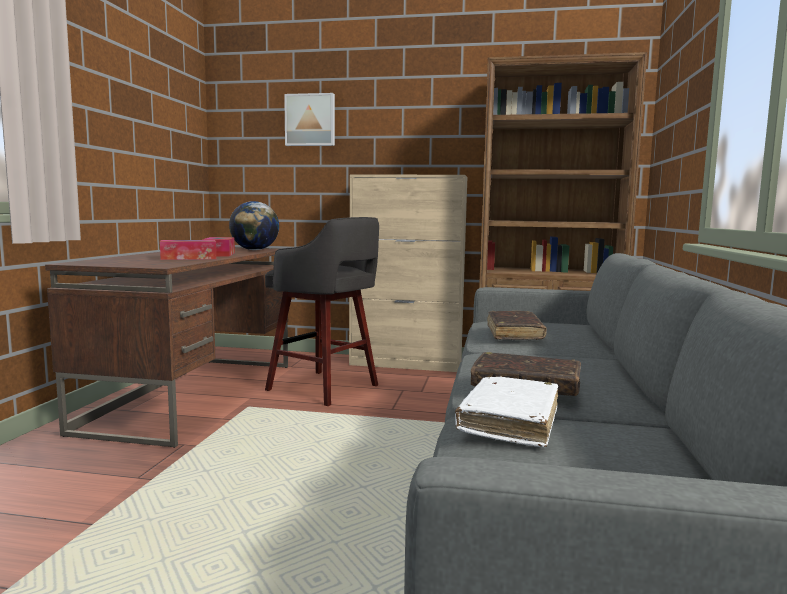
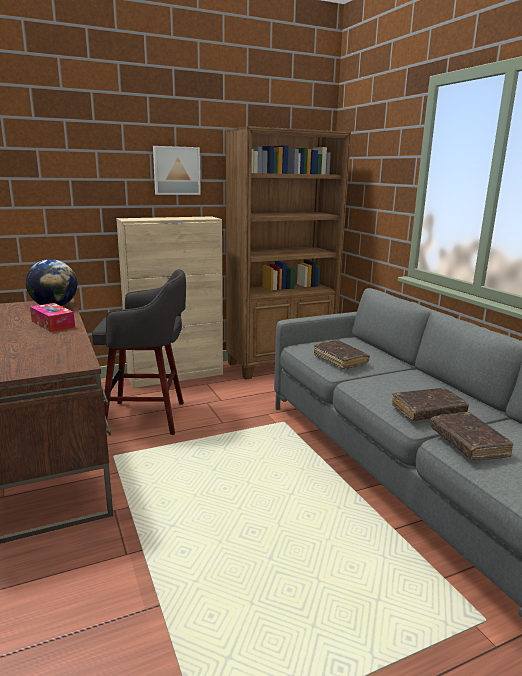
camera: 35 degrees left, 10 degrees up
(188, 258) = (52, 340): tissue box -> none
(310, 120) = (58, 162): picture -> picture (176, 170)
(509, 422) = (468, 443): white book -> brown book

